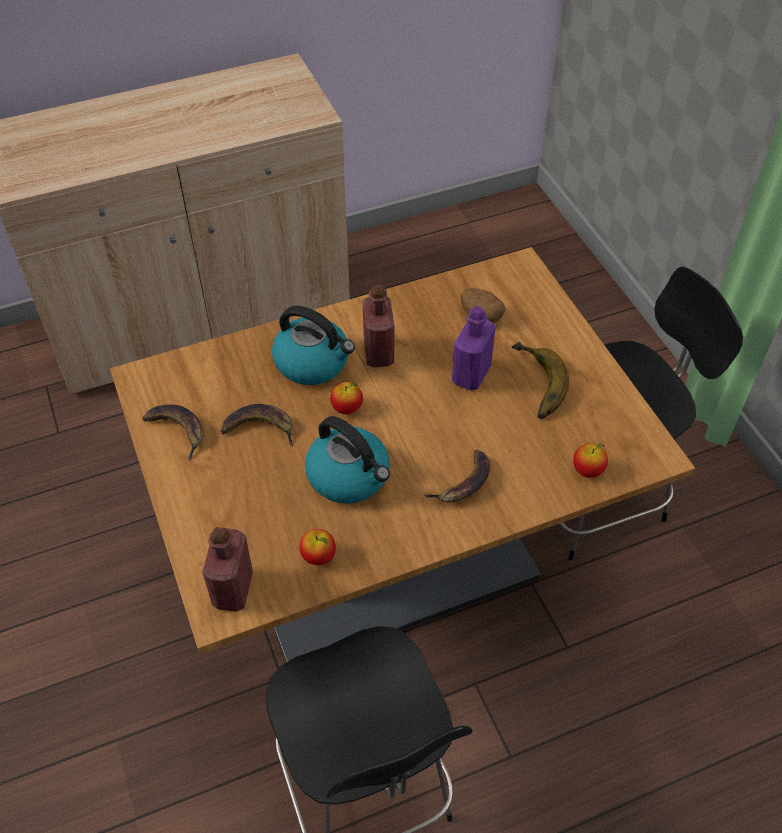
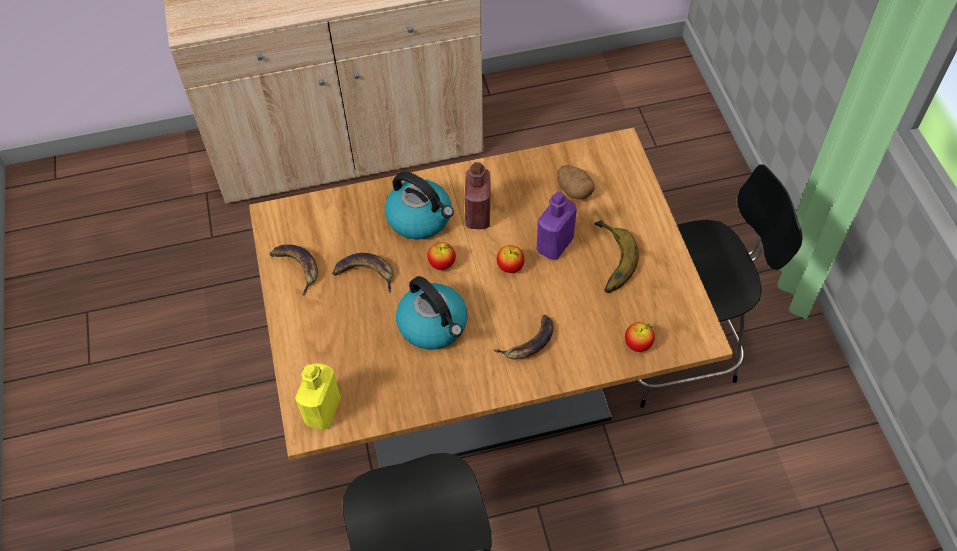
camera: 10 degrees right, 5 degrees up
(233, 589) = (323, 411): red bottle -> yellow bottle
(318, 557) = (396, 392): apple -> apple (510, 267)

